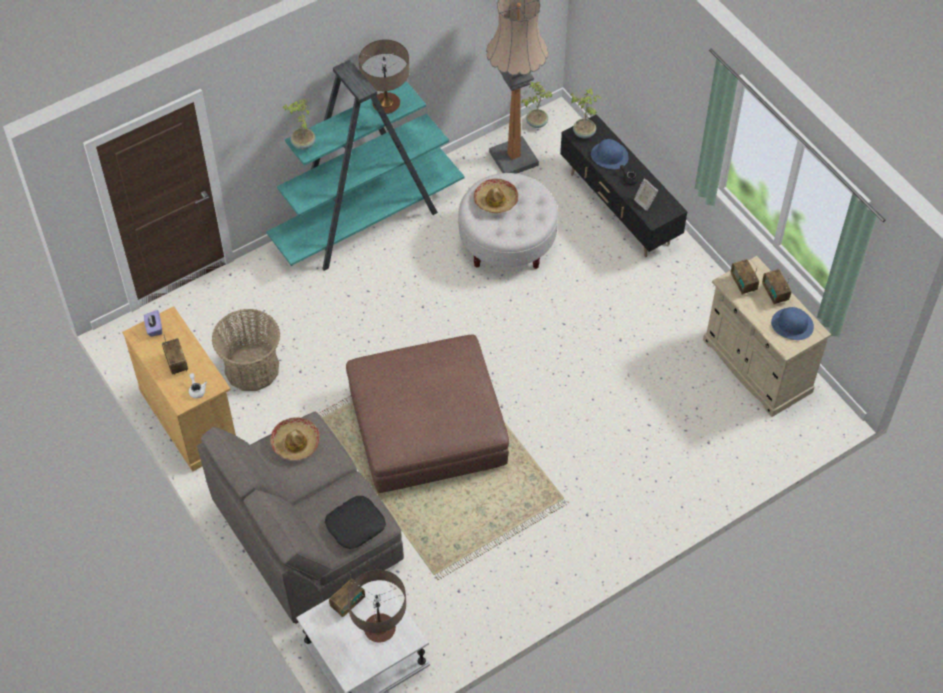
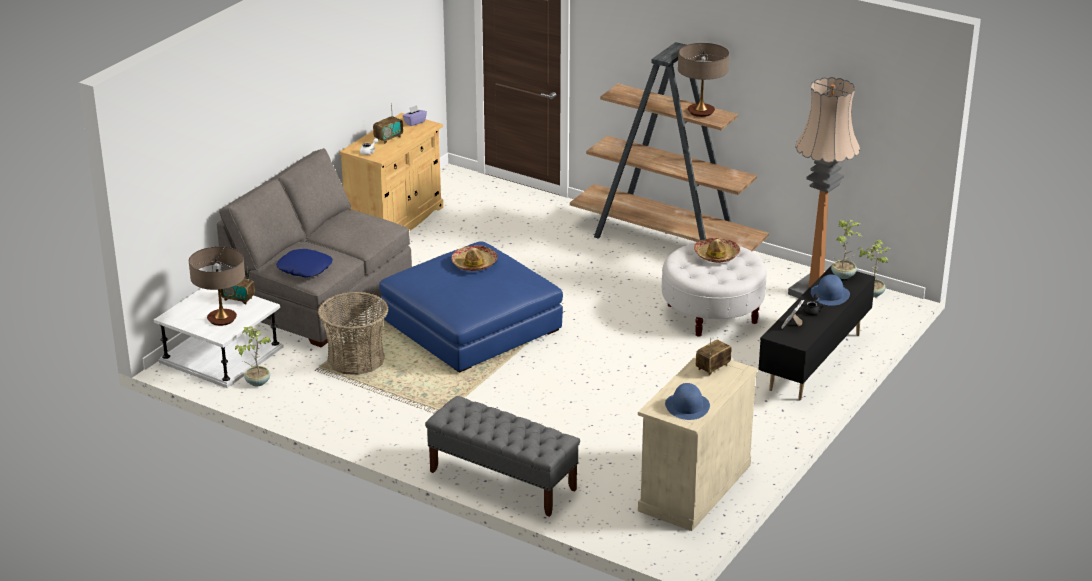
camera: 65 degrees right, 25 degrees down
(252, 368) = (465, 233): basket -> basket (356, 360)
(295, 442) = (366, 223): hat -> hat (474, 264)
(303, 144) = (620, 91): potted plant -> potted plant (257, 382)
(355, 525) = (305, 268): black pillow -> blue pillow
(368, 221) = (667, 242): turquoise bookcase -> brown bookcase
(427, 425) = (471, 325): brown ottoman -> blue ottoman
(687, 494) = (502, 480): none -> grey bench
(774, 293) = (717, 388): radio -> none

